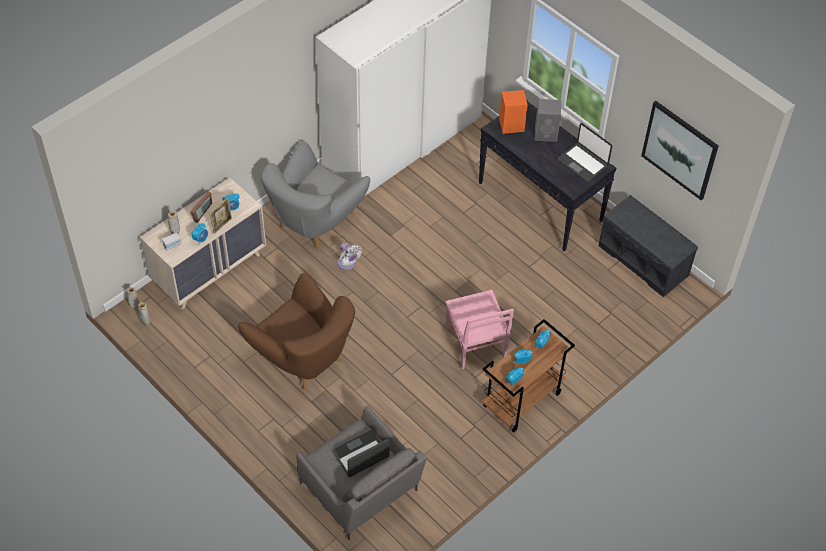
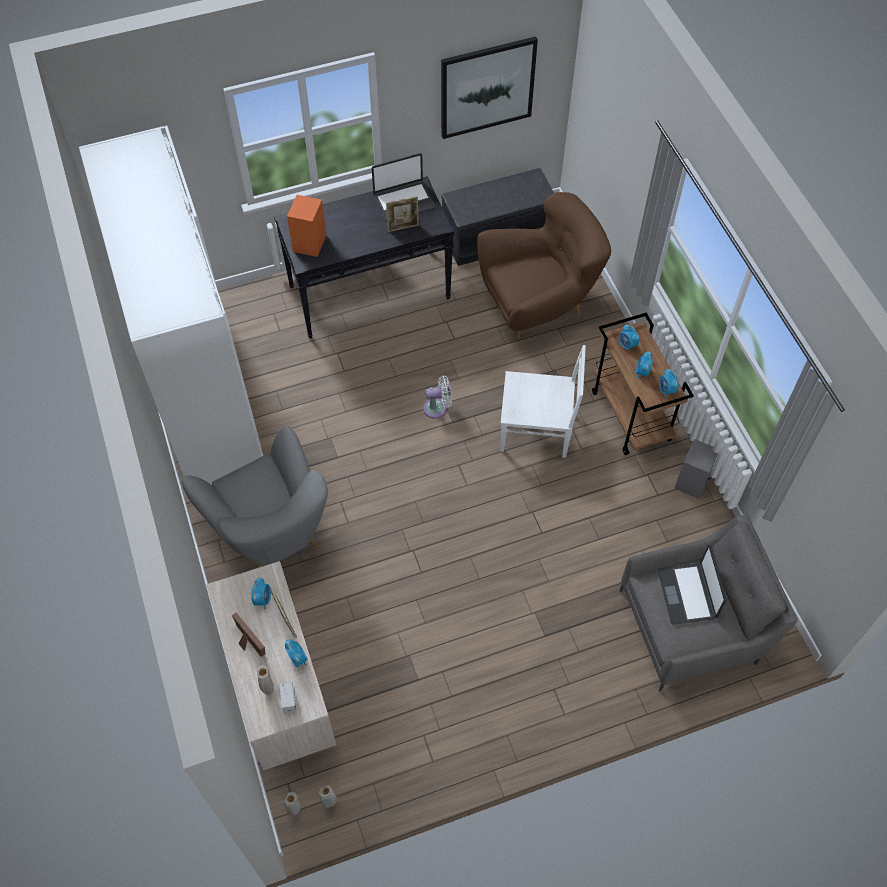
camera: 65 degrees left, 5 degrees up
(303, 359) = (477, 622): brown armchair -> brown armchair (538, 305)
(347, 264) = (357, 519): white fan -> white fan (437, 408)
(475, 344) = (537, 430): pink chair -> white chair
(546, 133) = (342, 216): grey speaker -> grey speaker (692, 481)
(558, 170) = (403, 227): none -> picture frame

